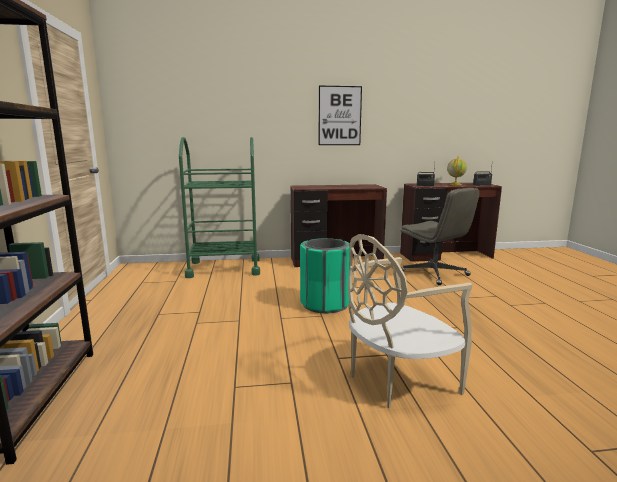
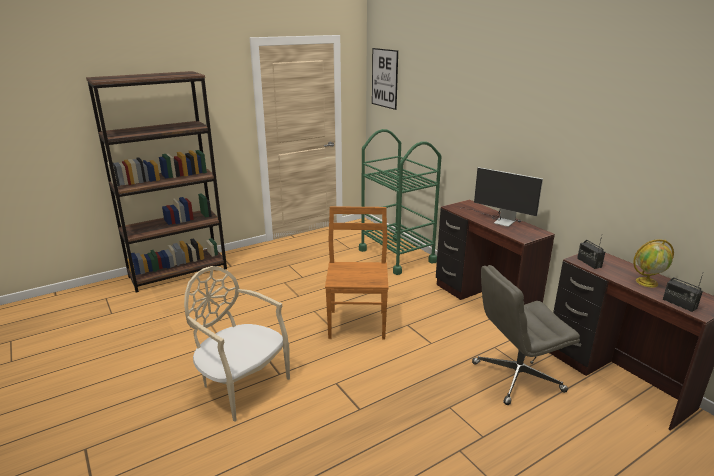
camera: 65 degrees right, 10 degrees up
(324, 304) = (357, 323): green trash can -> brown chair
(339, 116) = (529, 132): picture -> picture (384, 78)
(341, 186) = (498, 220): none -> monitor
(435, 274) = (516, 377): grey office chair -> grey office chair turned 45 degrees clockwise

